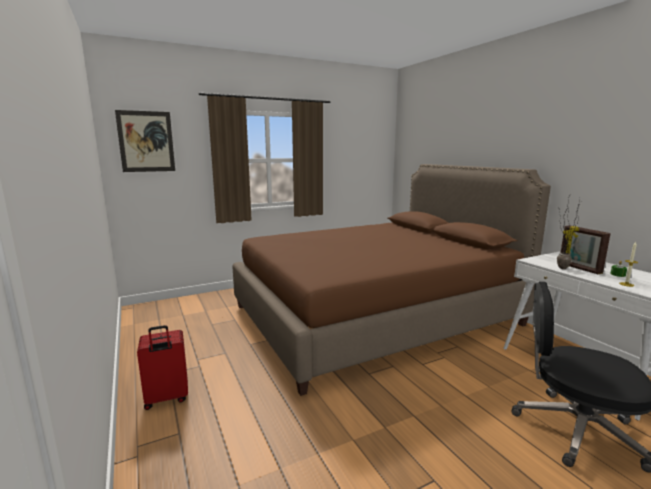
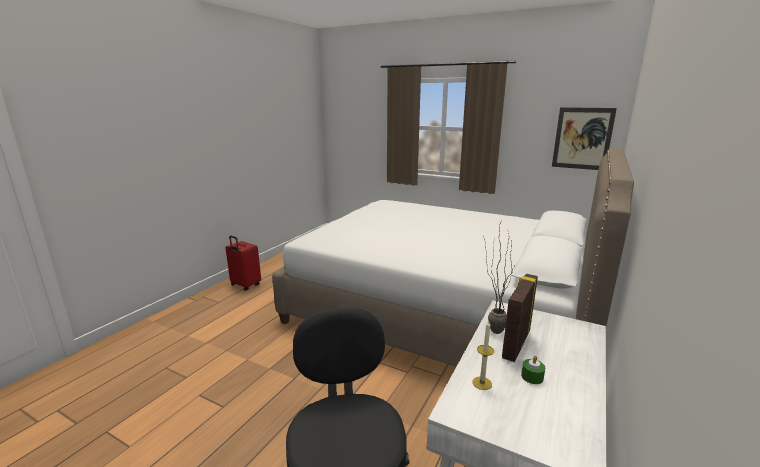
camera: 55 degrees right, 5 degrees up
(146, 141) = (348, 108): picture -> picture (582, 138)
(374, 315) = (443, 311): brown bed -> white bed

